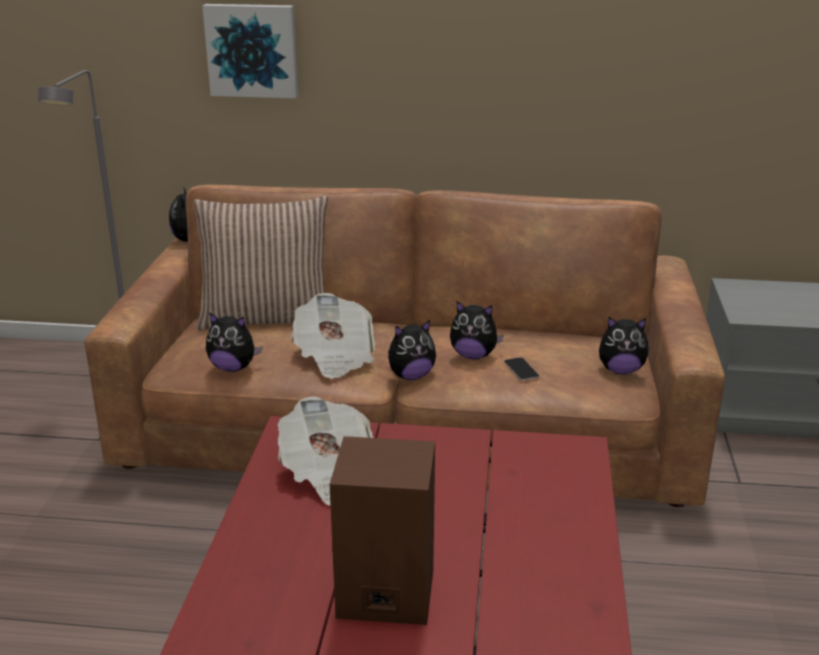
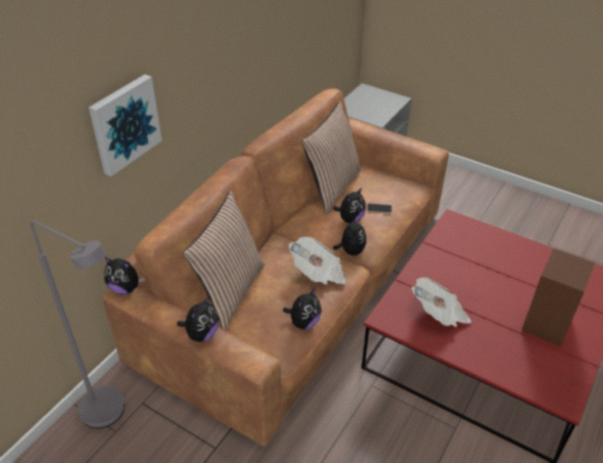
camera: 65 degrees left, 15 degrees up
(543, 332) = (331, 186): none -> pillow
(621, 370) = (391, 178): plush toy -> plush toy (201, 334)

